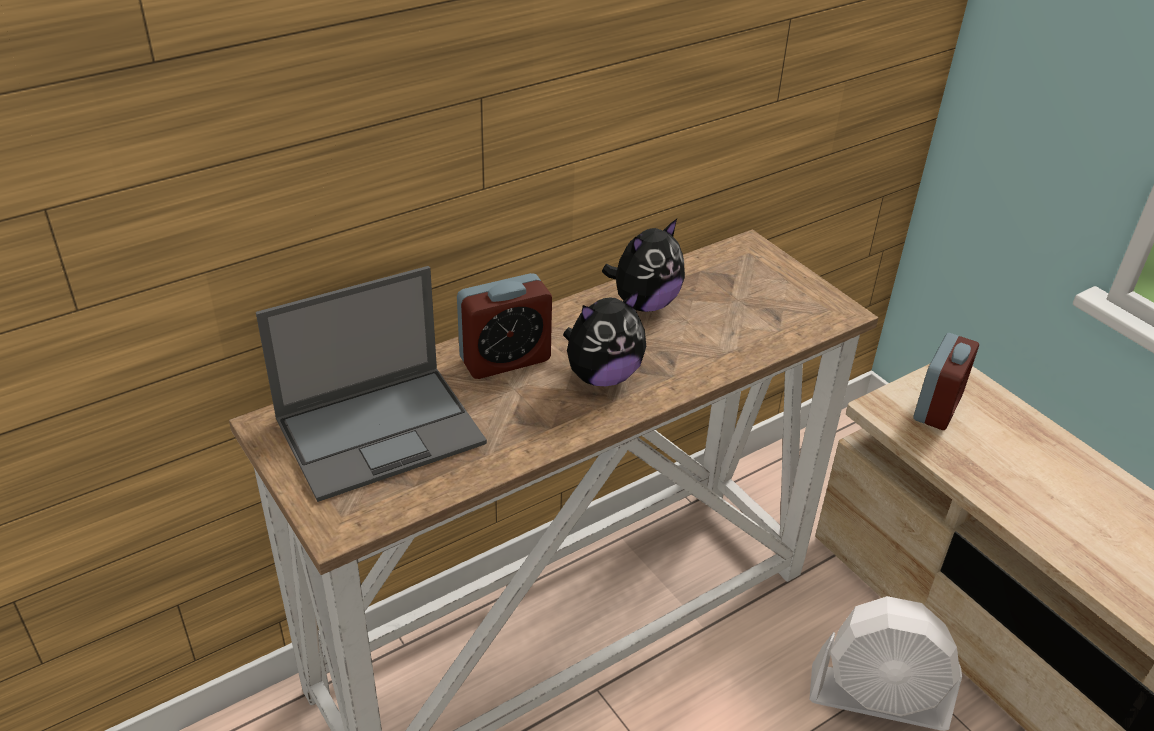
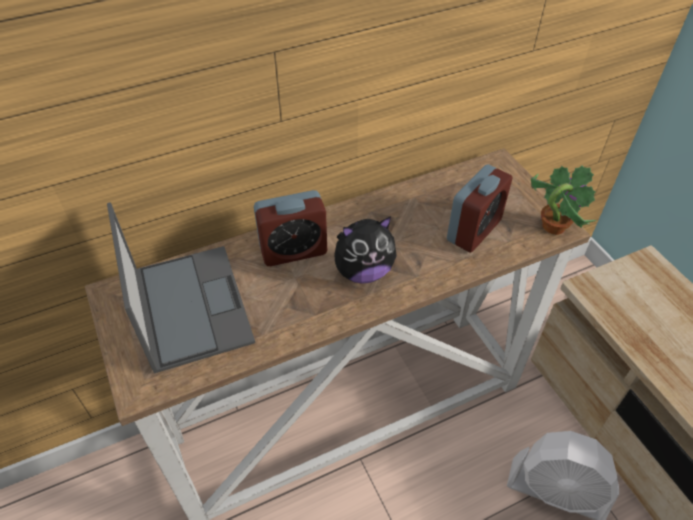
camera: 10 degrees right, 10 degrees up
(382, 430) = (190, 305): laptop -> laptop turned 90 degrees counterclockwise
(644, 303) = (408, 209): plush toy -> none
(830, 310) = (552, 226): none -> potted plant
(937, 407) = (631, 291): alarm clock -> alarm clock (474, 230)

